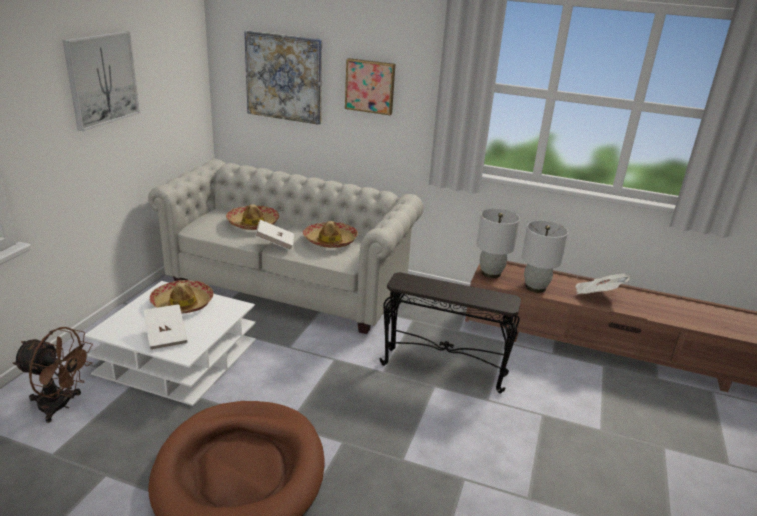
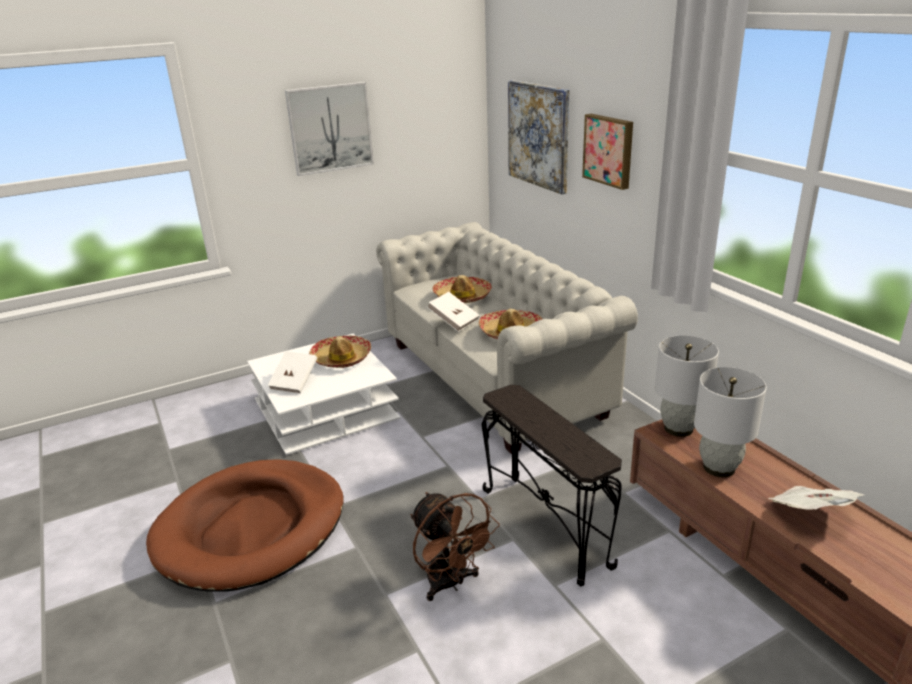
camera: 45 degrees right, 0 degrees up
(61, 406) = (212, 416): brown fan -> brown fan (450, 584)

